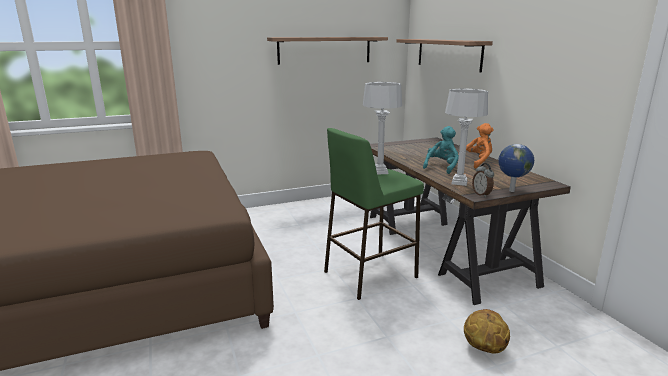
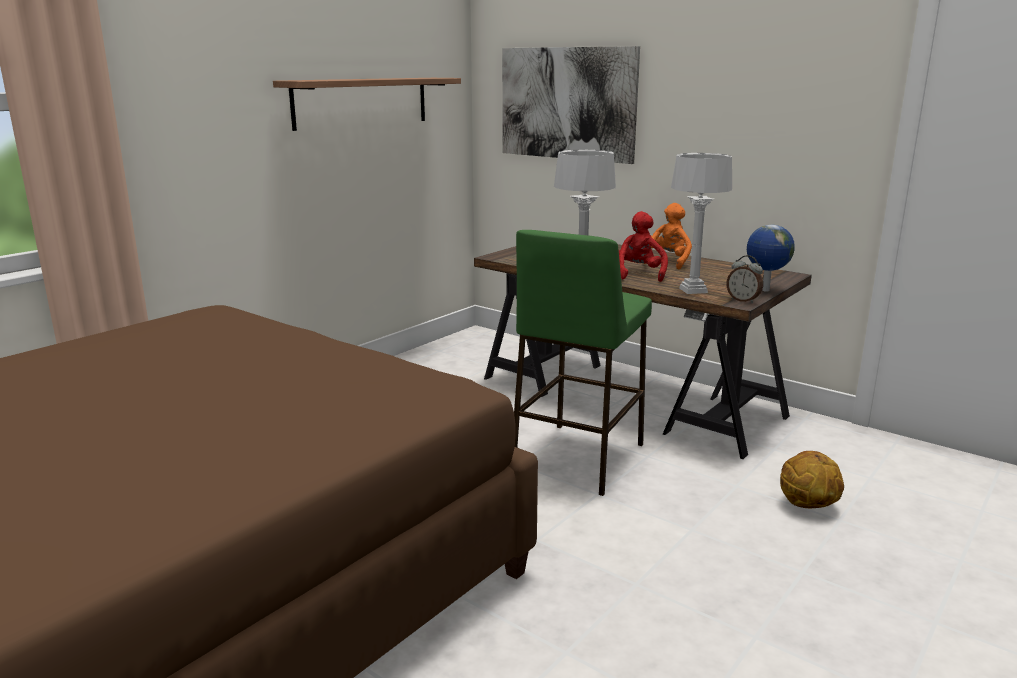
camera: 30 degrees left, 0 degrees up
(442, 167) = (638, 274): turquoise plush toy -> red plush toy
(448, 54) = (566, 103): shelf -> picture

